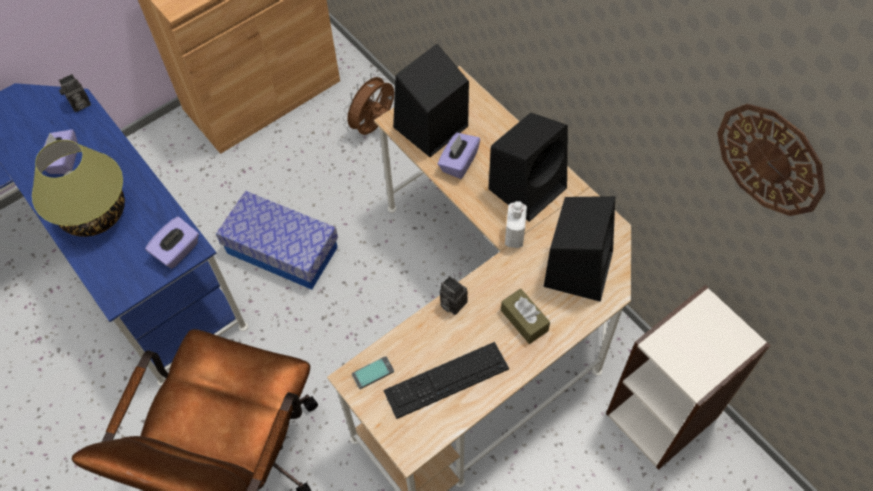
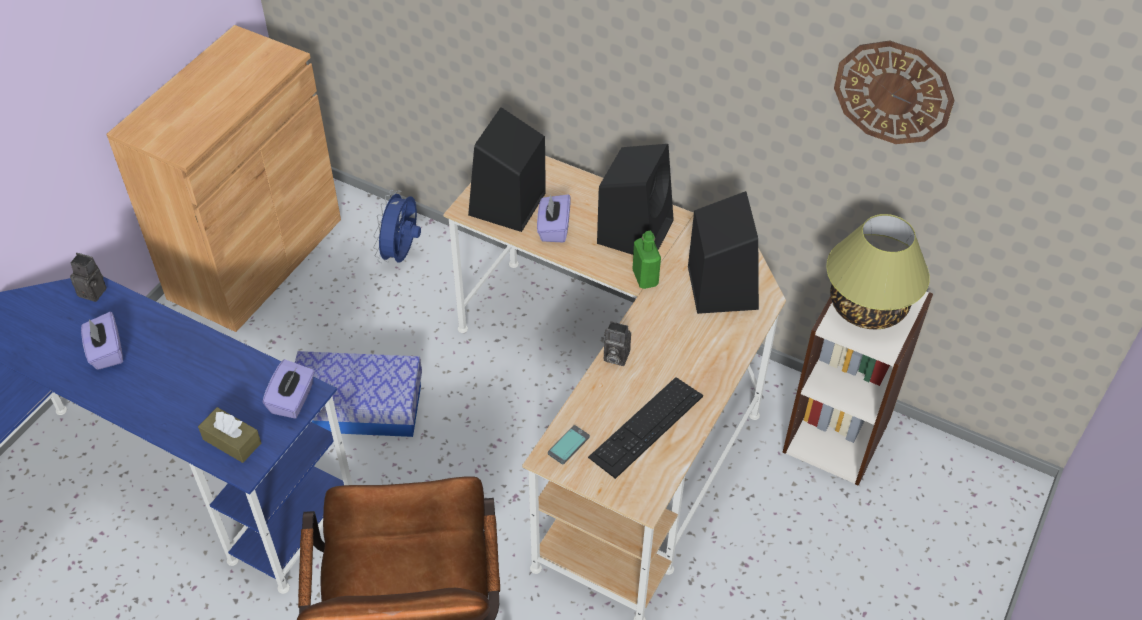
camera: 25 degrees left, 10 degrees down
(79, 104) = (95, 291): camera -> camera turned 105 degrees counterclockwise
(93, 213) = (172, 393): table lamp -> table lamp (866, 307)
(373, 126) = (402, 254): brown fan -> blue fan
(514, 236) = (645, 278): white bottle -> green bottle
(524, 320) = (694, 349): brown tissue box -> brown tissue box (232, 441)

